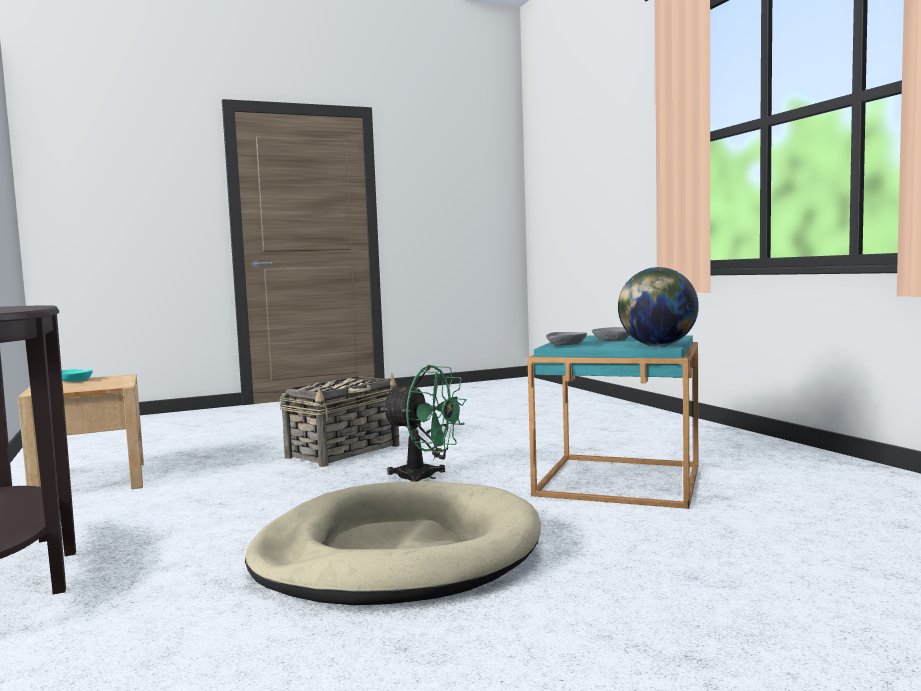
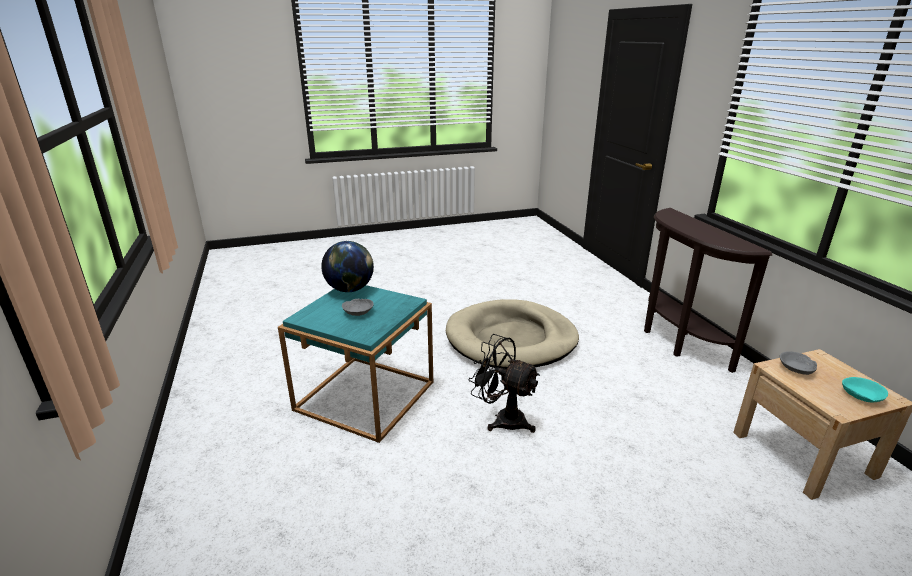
camera: 175 degrees left, 20 degrees up
(344, 451) = (596, 500): basket -> none
(425, 478) = (503, 418): green fan -> black fan
(566, 345) = (400, 304): grey bowl -> grey bowl (796, 368)

